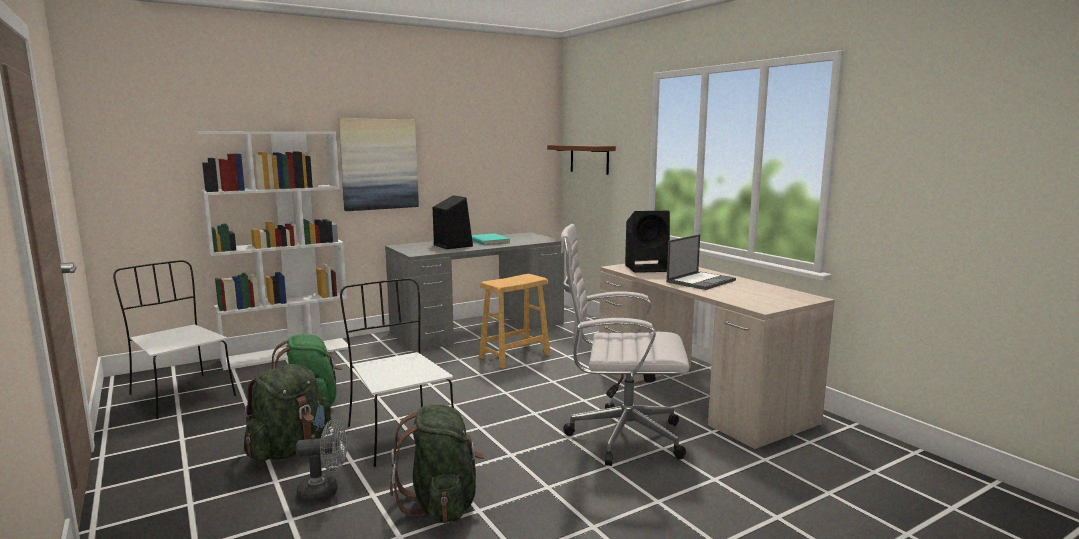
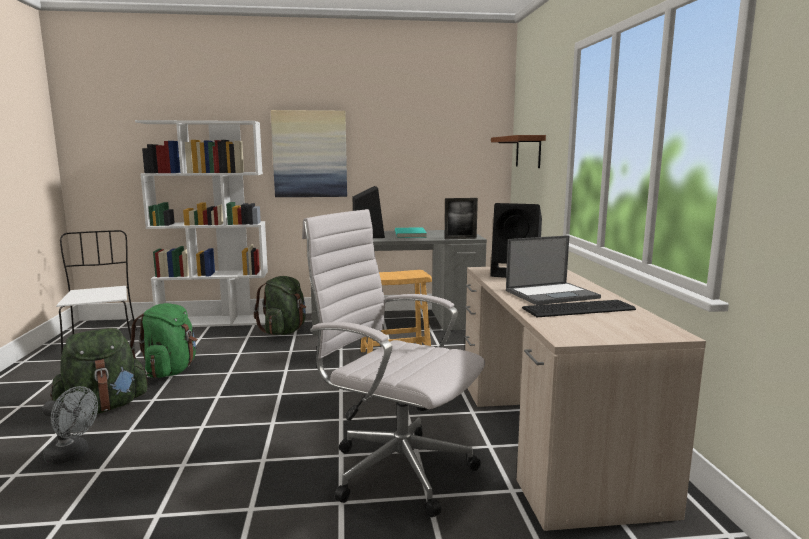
camera: 25 degrees right, 0 degrees up
(399, 434) = (199, 413): white chair -> none
(442, 504) = (137, 497): green backpack -> green backpack (284, 331)
(541, 241) = (460, 238): none -> picture frame
(734, 289) = (576, 308): none -> keyboard

